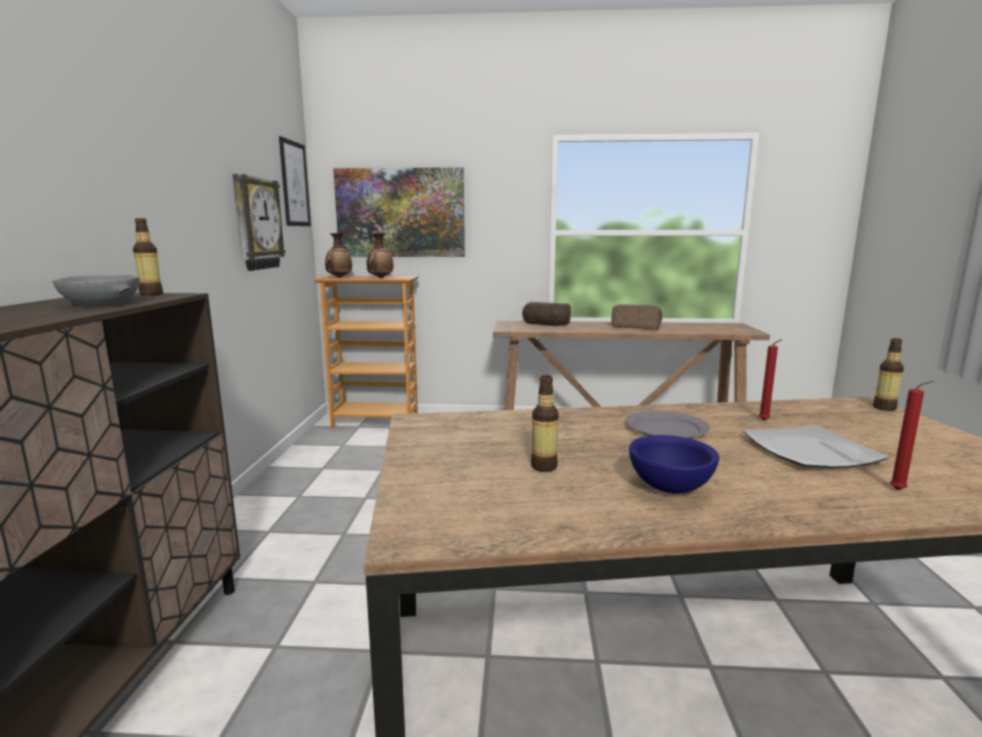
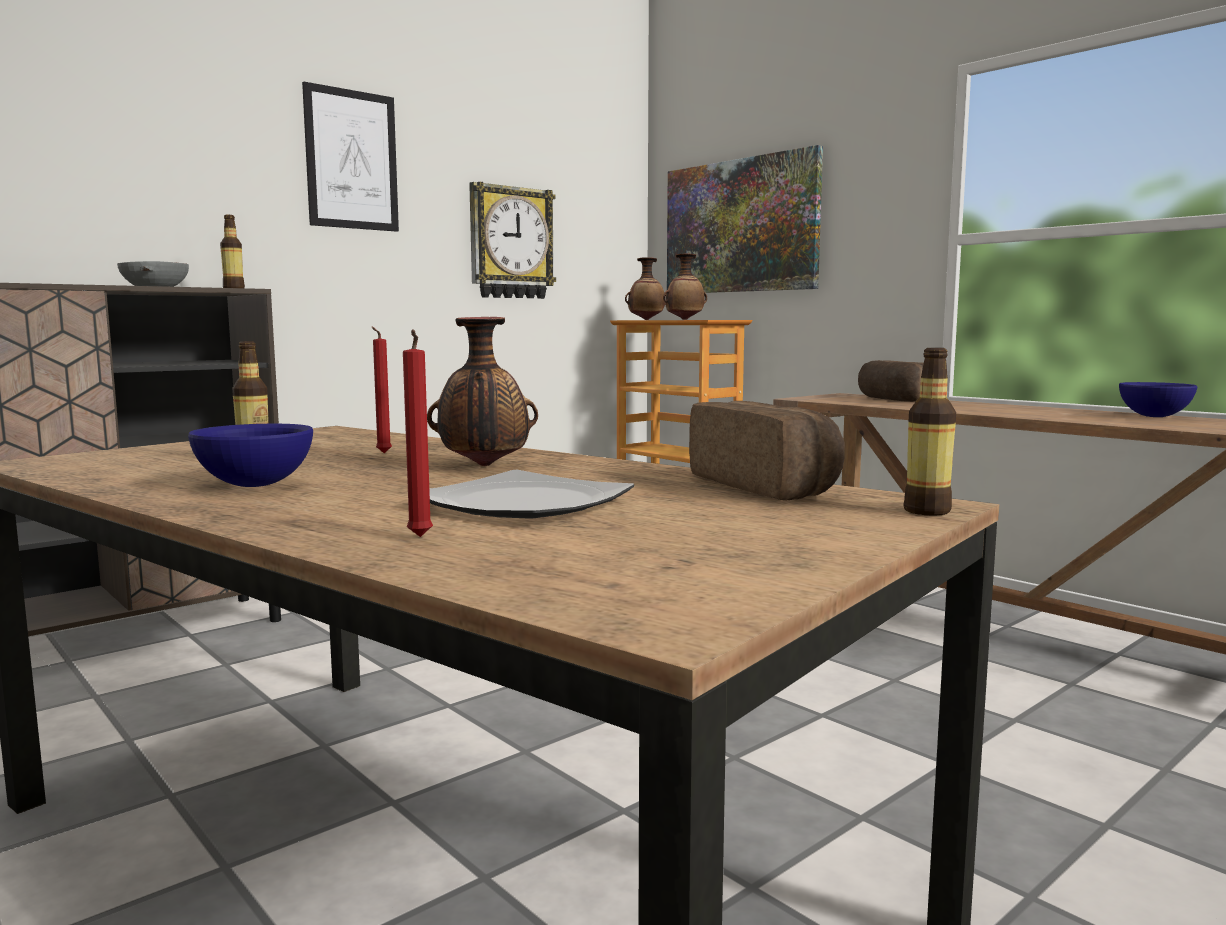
camera: 45 degrees right, 5 degrees down
(294, 184) = (607, 196): picture -> picture (351, 160)
(636, 327) = (1043, 412): bread -> bread (768, 486)
(666, 429) = (484, 466): grey plate -> vase
(675, 324) = (1155, 416): none -> blue bowl
(765, 421) = (634, 483): red candle -> red candle (382, 453)

